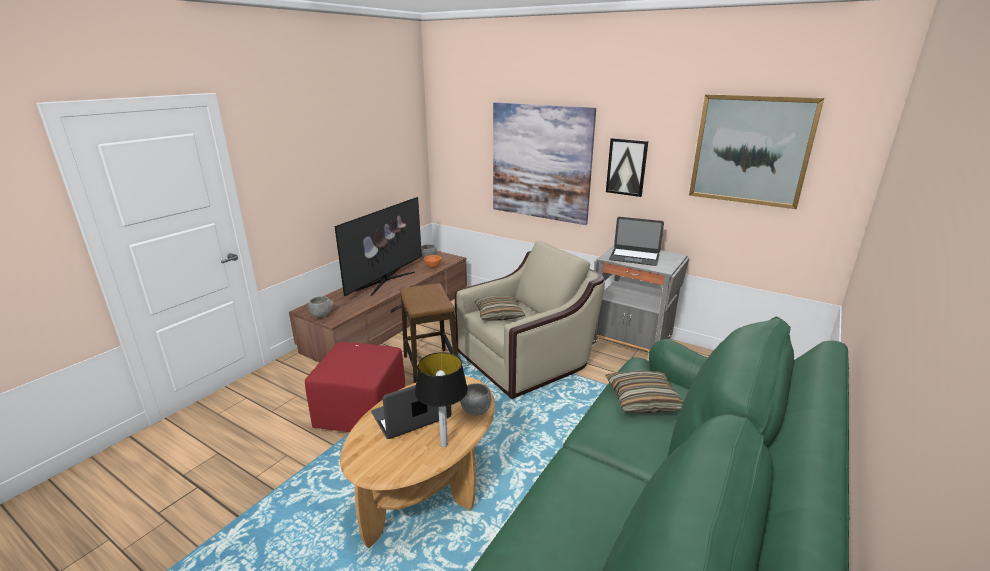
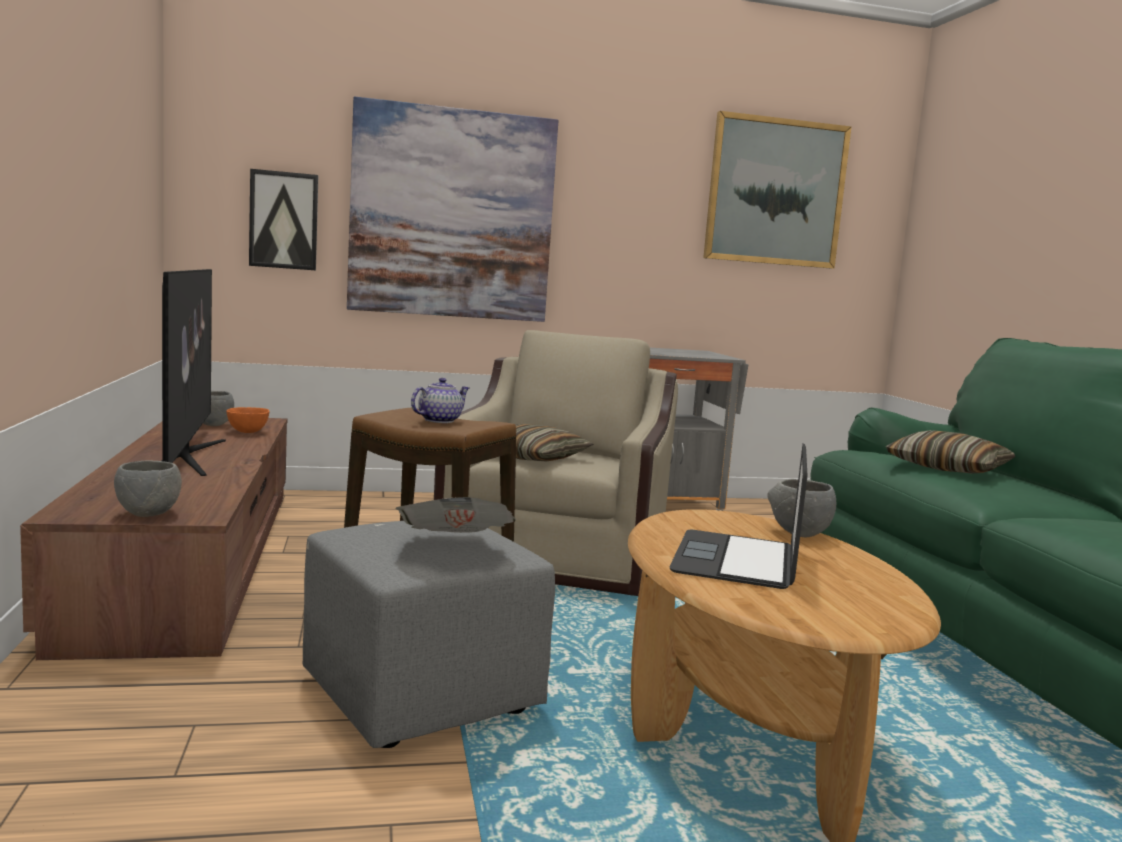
camera: 45 degrees left, 15 degrees down
(351, 368) = (455, 549): none -> newspaper
(361, 412) = (418, 695): red ottoman -> grey ottoman
(427, 297) = (439, 420): none -> teapot
(444, 444) = (861, 571): table lamp -> none
(626, 167) = (609, 219): picture -> picture (284, 220)
(634, 257) = (664, 352): laptop -> none

